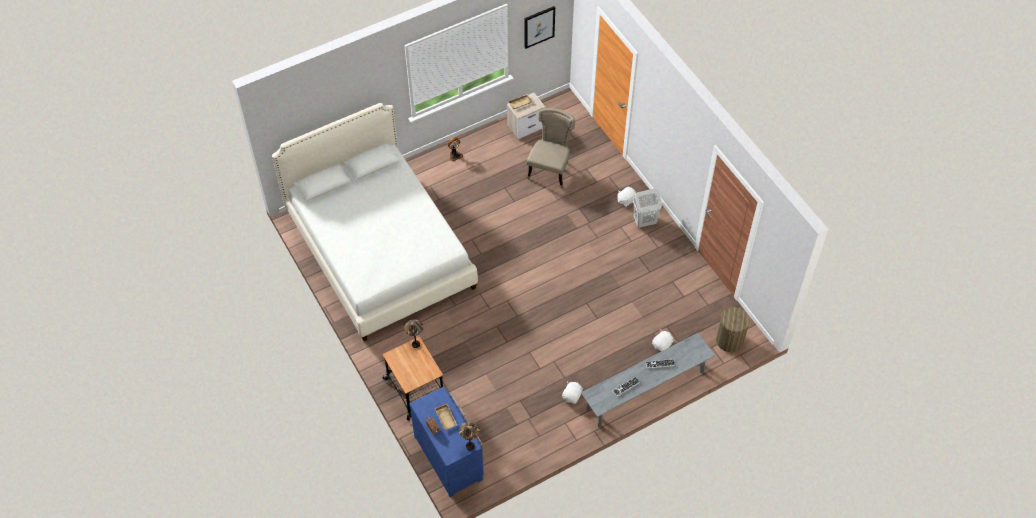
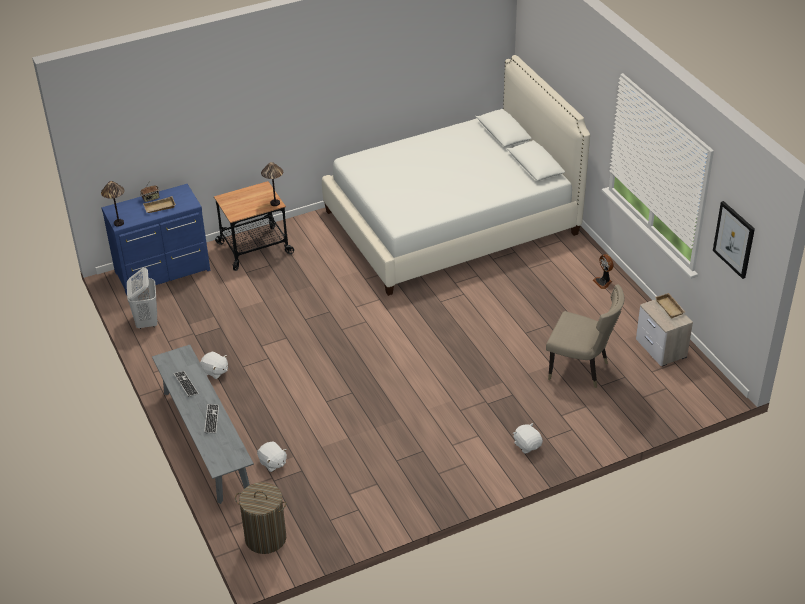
camera: 95 degrees right, 15 degrees down
(644, 221) = (486, 462): white laundry basket -> white laundry basket (147, 321)

